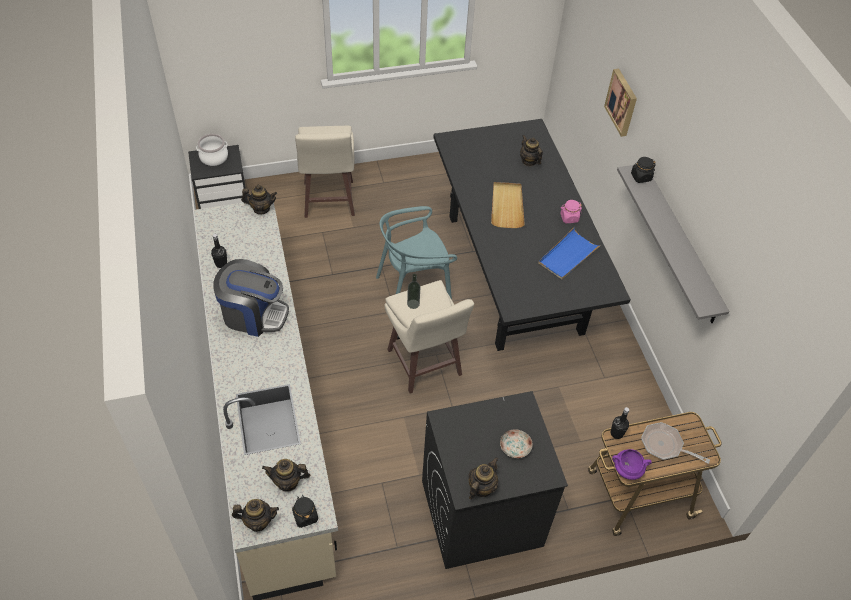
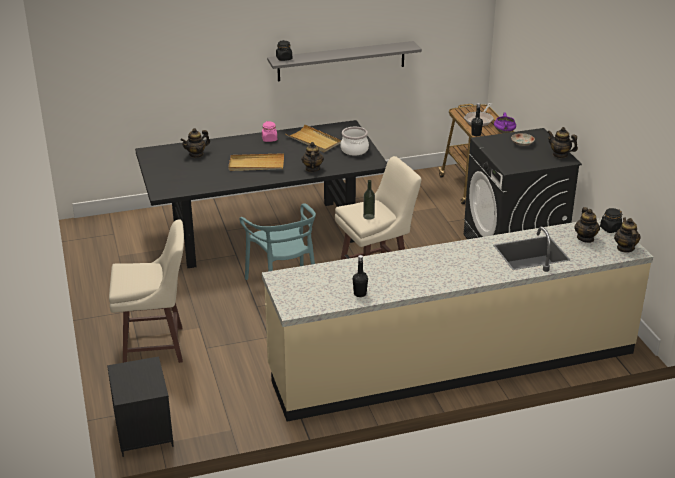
camera: 90 degrees left, 20 degrees down
(214, 158) = (130, 381): cooking pot -> cooking pot (354, 150)
(253, 314) = (421, 269): coffee machine -> none
(261, 209) = (278, 277): teapot -> teapot (312, 169)
(568, 256) = (314, 141): blue tray -> beige tray
(622, 102) = (208, 48): picture -> none

